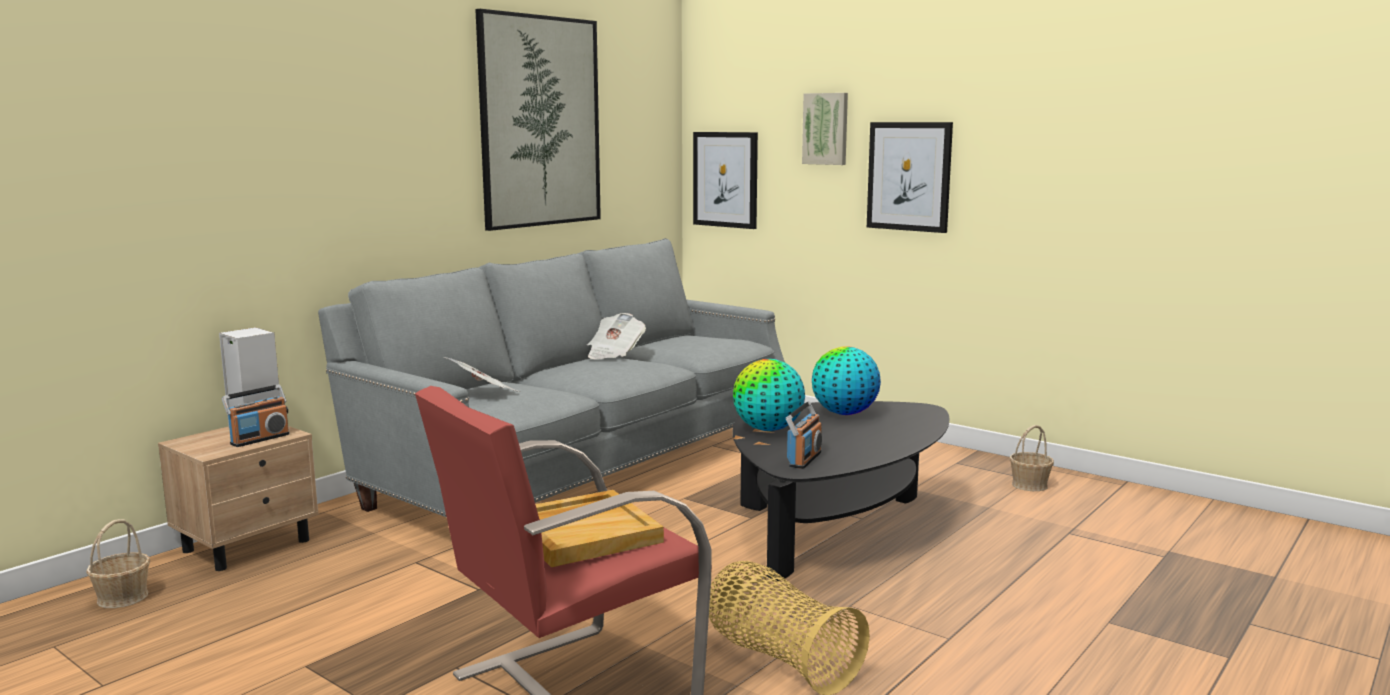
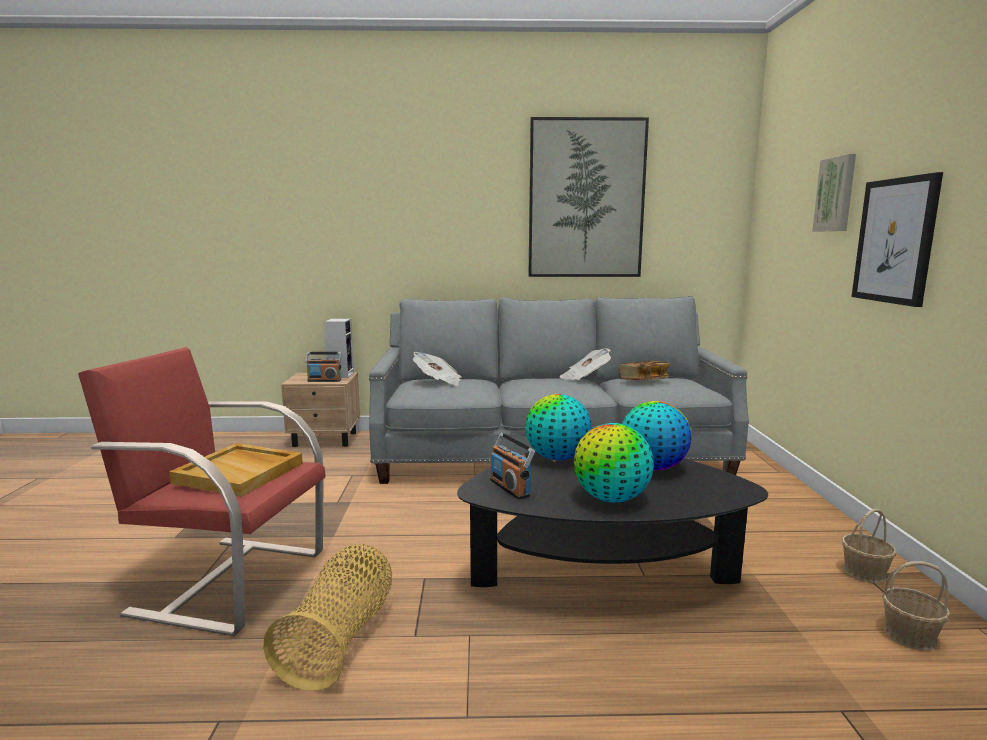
camera: 50 degrees right, 0 degrees up
(123, 597) = (247, 444): basket -> basket (864, 572)
(675, 344) = (643, 381): none -> book
(725, 179) = (769, 249): picture -> none
(804, 459) = (510, 488): radio -> radio turned 75 degrees clockwise
(880, 440) = (611, 499): none -> globe

